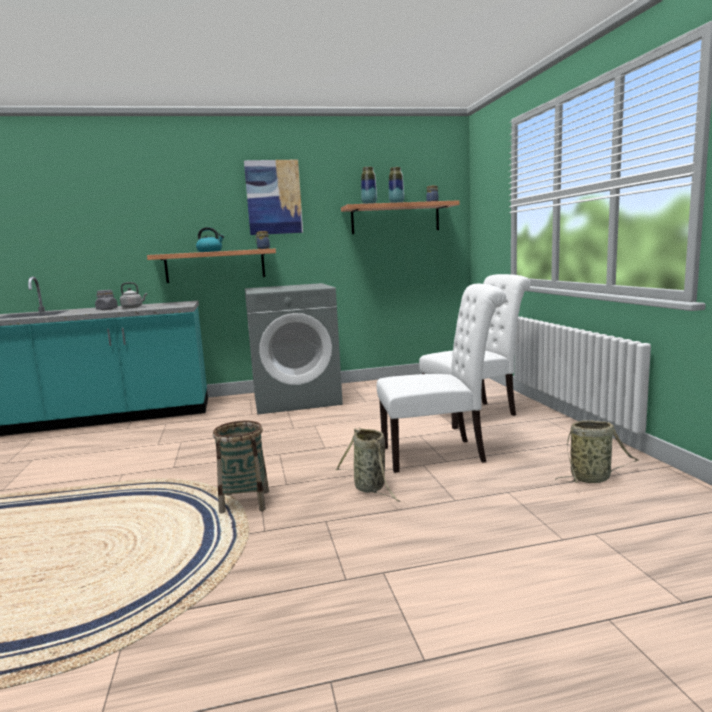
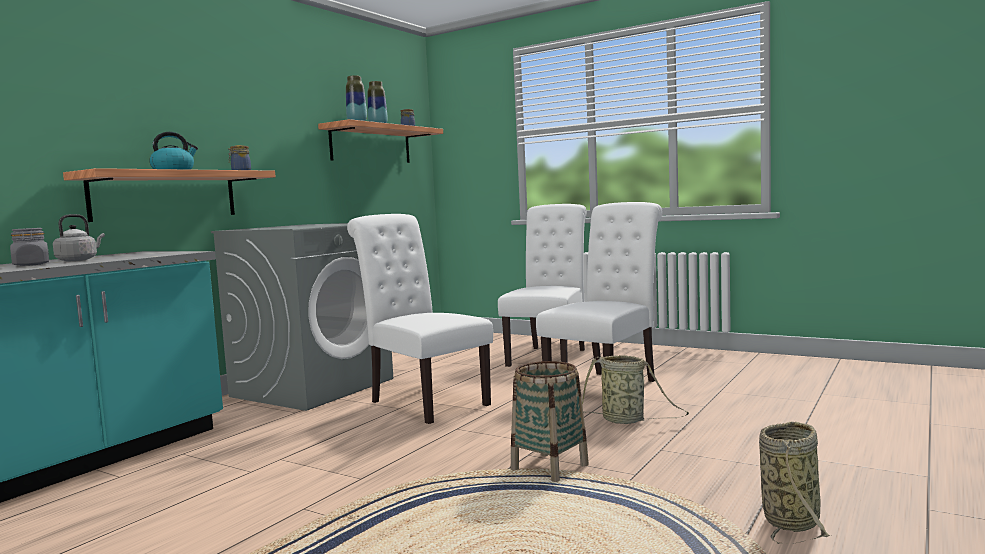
camera: 45 degrees left, 5 degrees down
(274, 197) = (242, 99): picture -> none
(313, 428) = (423, 402): none -> white chair
(592, 478) = (741, 369): basket -> basket (791, 520)

